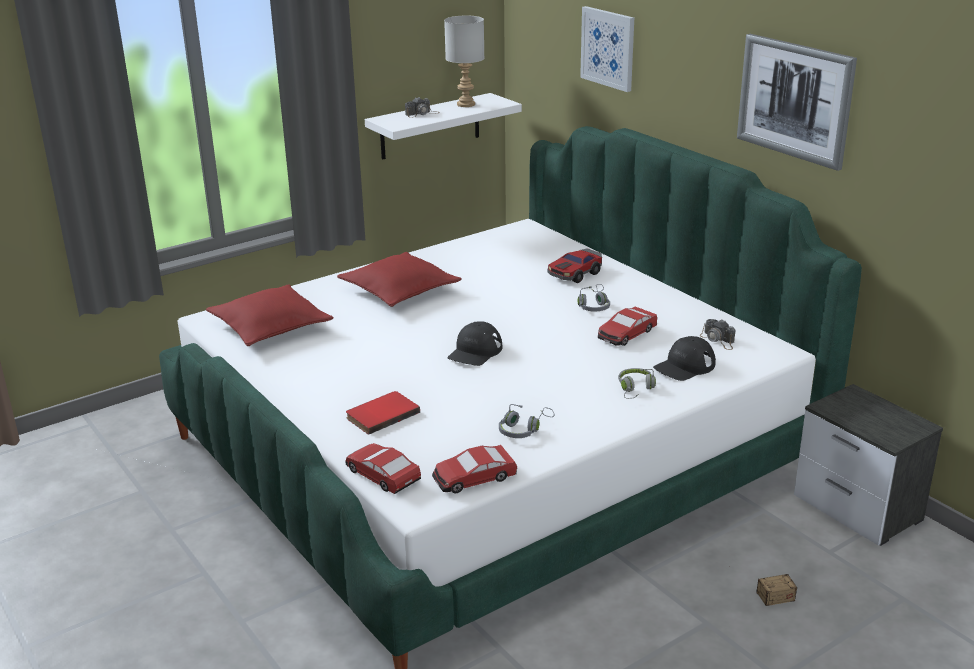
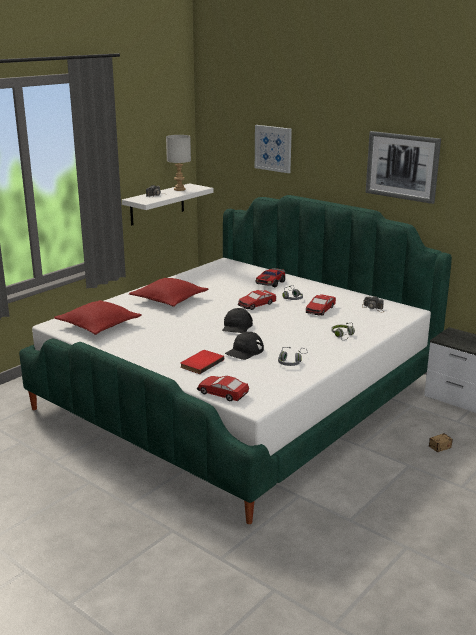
camera: 15 degrees left, 5 degrees down
(474, 478) = (278, 388): toy car -> toy car (256, 304)
(684, 366) = (363, 322): black cap -> black cap (244, 351)

